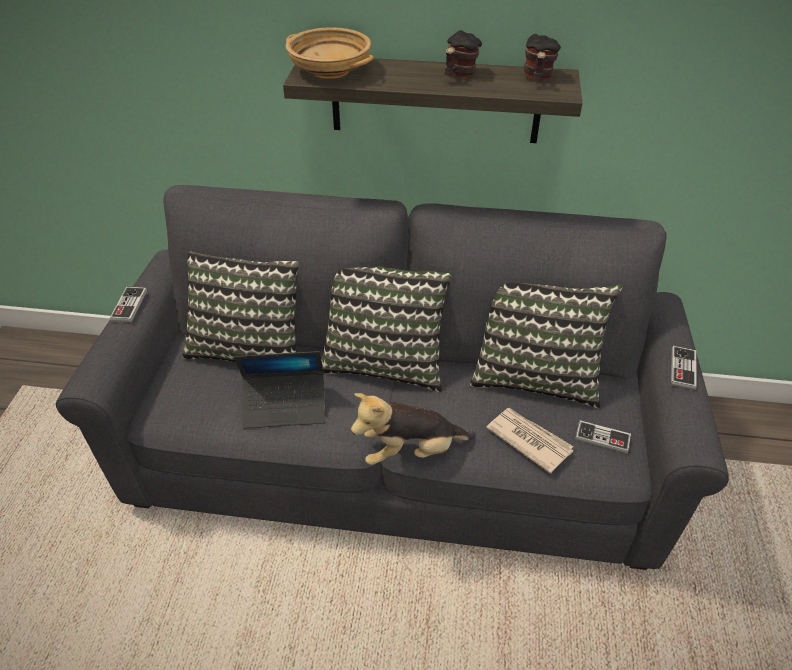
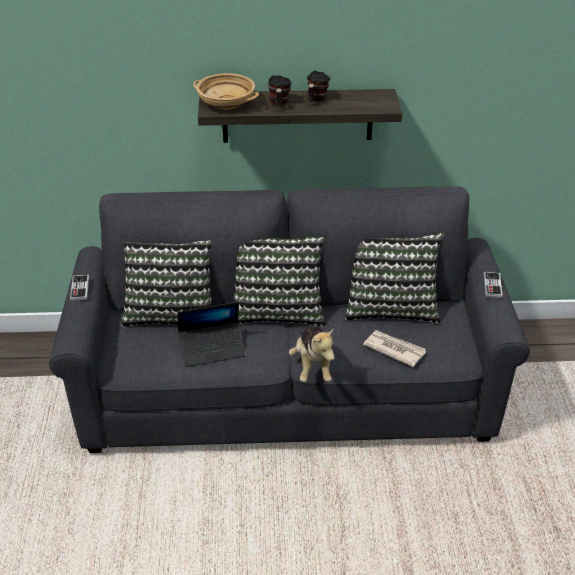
camera: 10 degrees left, 5 degrees down
(411, 451) = (313, 366): plush toy -> plush toy turned 75 degrees counterclockwise
(537, 79) = (369, 98): mug -> mug (279, 104)
(602, 438) = (445, 342): game controller -> none

